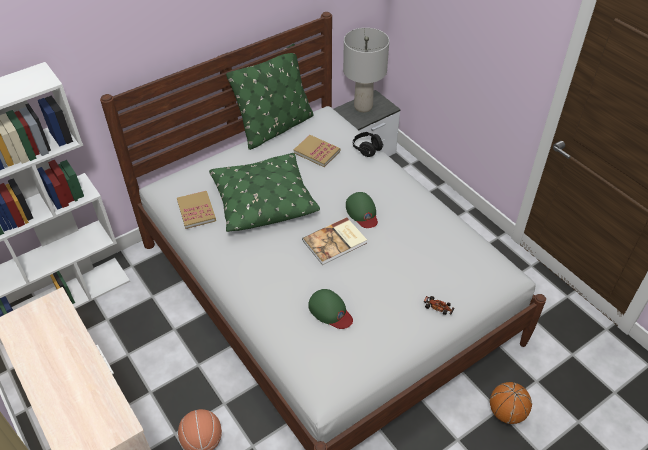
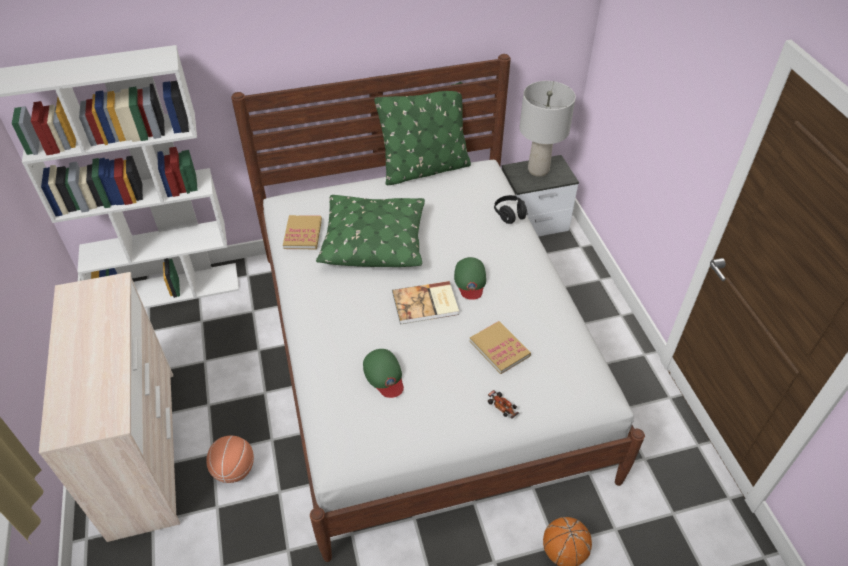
camera: 20 degrees right, 0 degrees up
(317, 152) = (454, 204): book -> book (499, 348)

